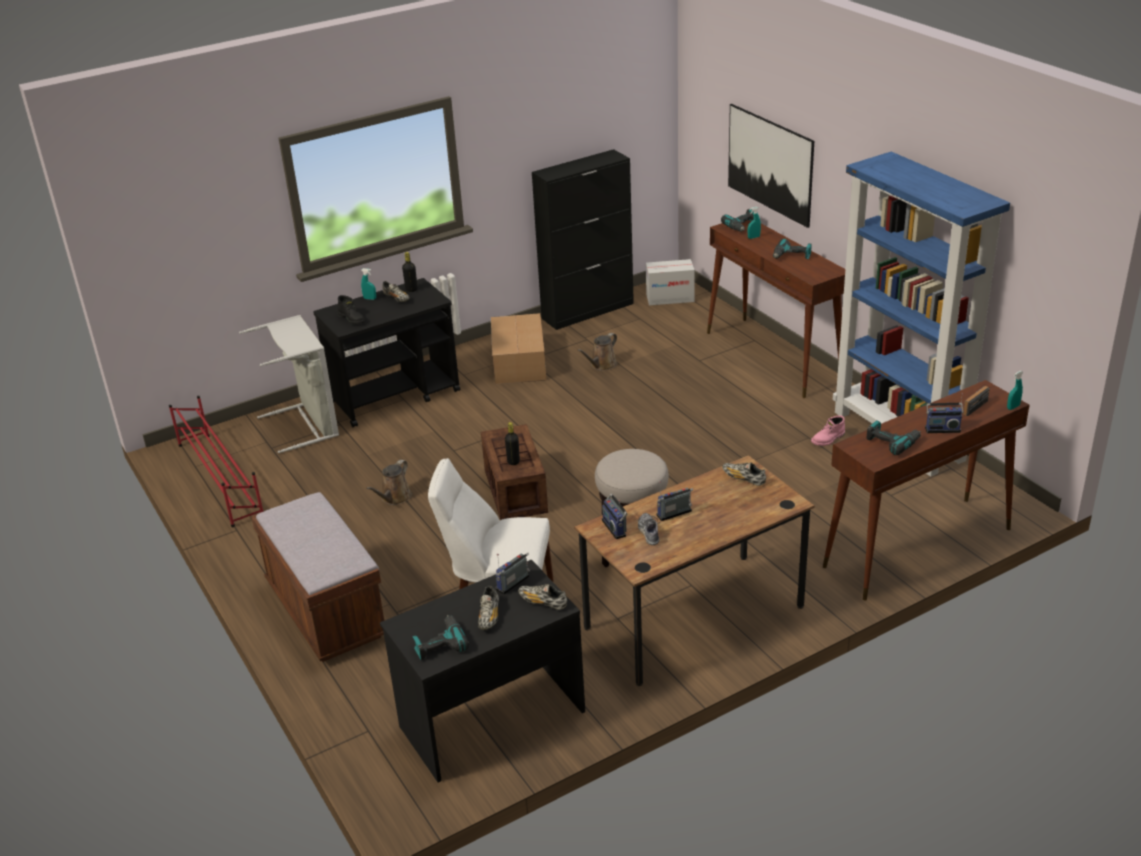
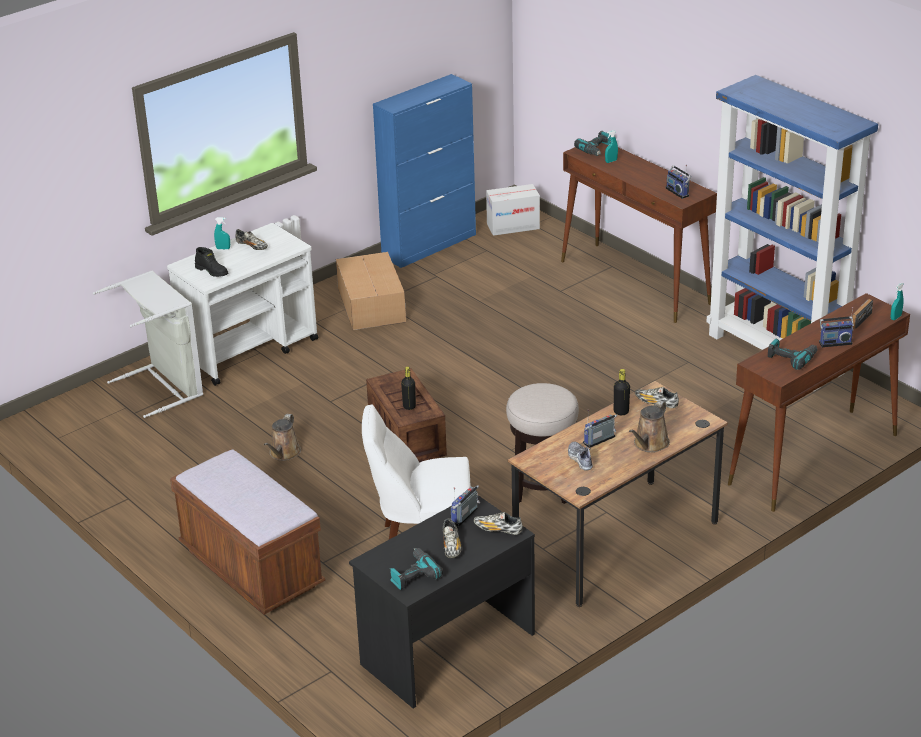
camera: 10 degrees left, 0 degrees up
(220, 478) = (90, 448): red shoe rack -> none
(396, 396) = (250, 349): black cart -> white cart
(411, 289) = (264, 236): black bottle -> black bottle (621, 412)
(588, 311) = (429, 245): black cabinet -> blue cabinet
(601, 365) = (460, 302): brown watering can -> brown watering can (649, 444)
(615, 527) = (547, 457): radio -> radio (678, 191)
(770, 164) = (622, 85): picture -> none
(791, 256) = (654, 179): power drill -> none
(828, 439) = (708, 362): pink boot -> none

